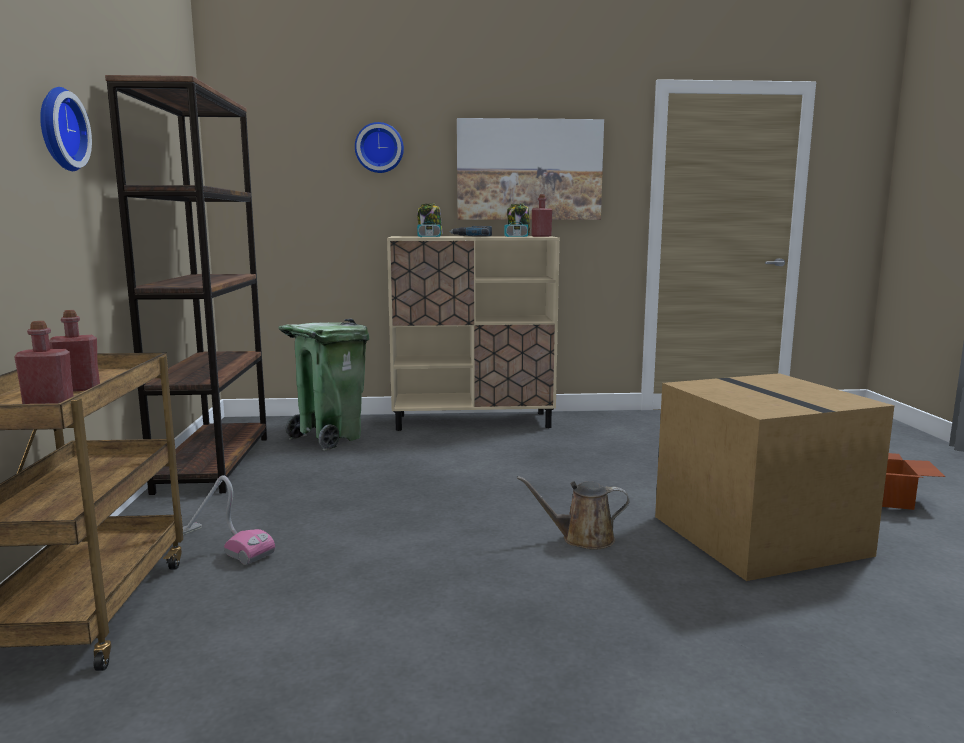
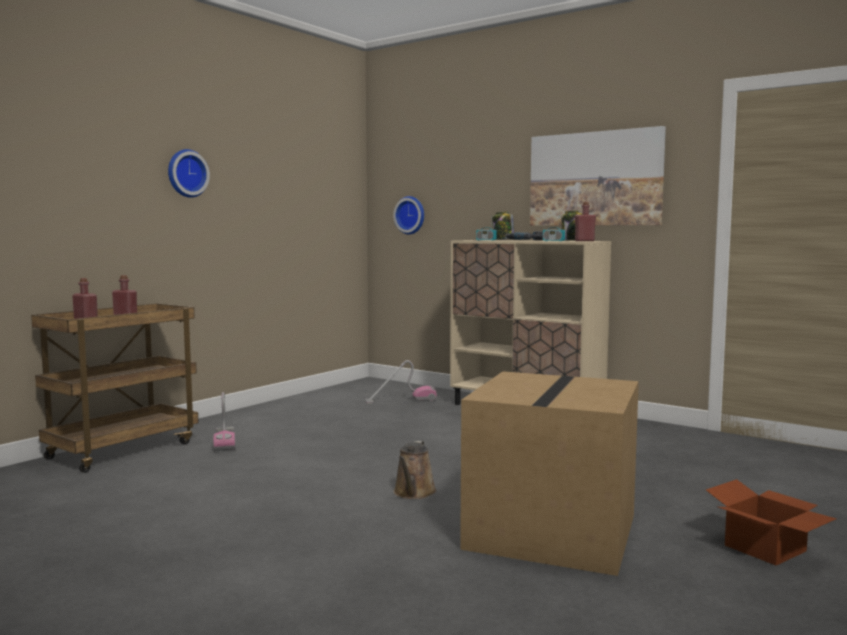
camera: 40 degrees right, 5 degrees down
(214, 463) = (306, 401): brown bookcase -> none
(329, 438) = (401, 400): green trash can -> vacuum cleaner
(379, 148) = (476, 166): wall clock -> wall clock (411, 215)
(582, 539) = (414, 493): brown watering can -> brown watering can turned 120 degrees counterclockwise

